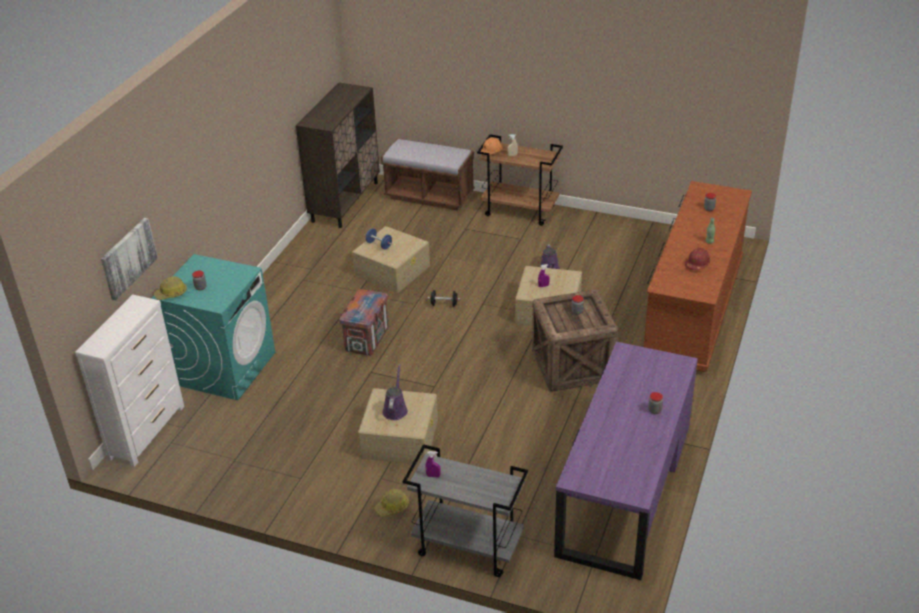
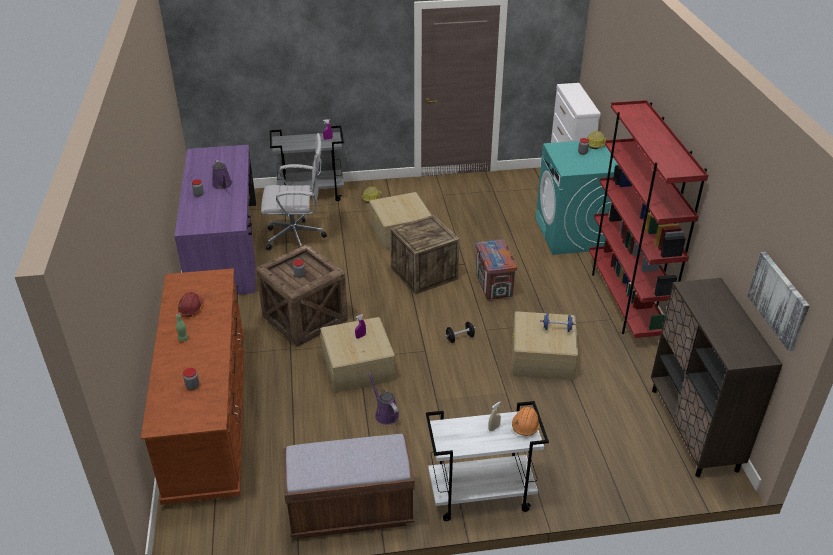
camera: 150 degrees right, 0 degrees up
(128, 258) = (610, 92): picture -> picture (779, 300)
(271, 289) = (625, 301): none -> red bookcase
(395, 409) = (403, 208): purple watering can -> purple watering can (222, 185)
(421, 375) = (424, 274): none -> crate
(429, 196) = (611, 478): brown bench -> brown bench (351, 511)
(520, 211) = (480, 496): brown cart -> white cart
(528, 472) = (297, 238): none -> white office chair

